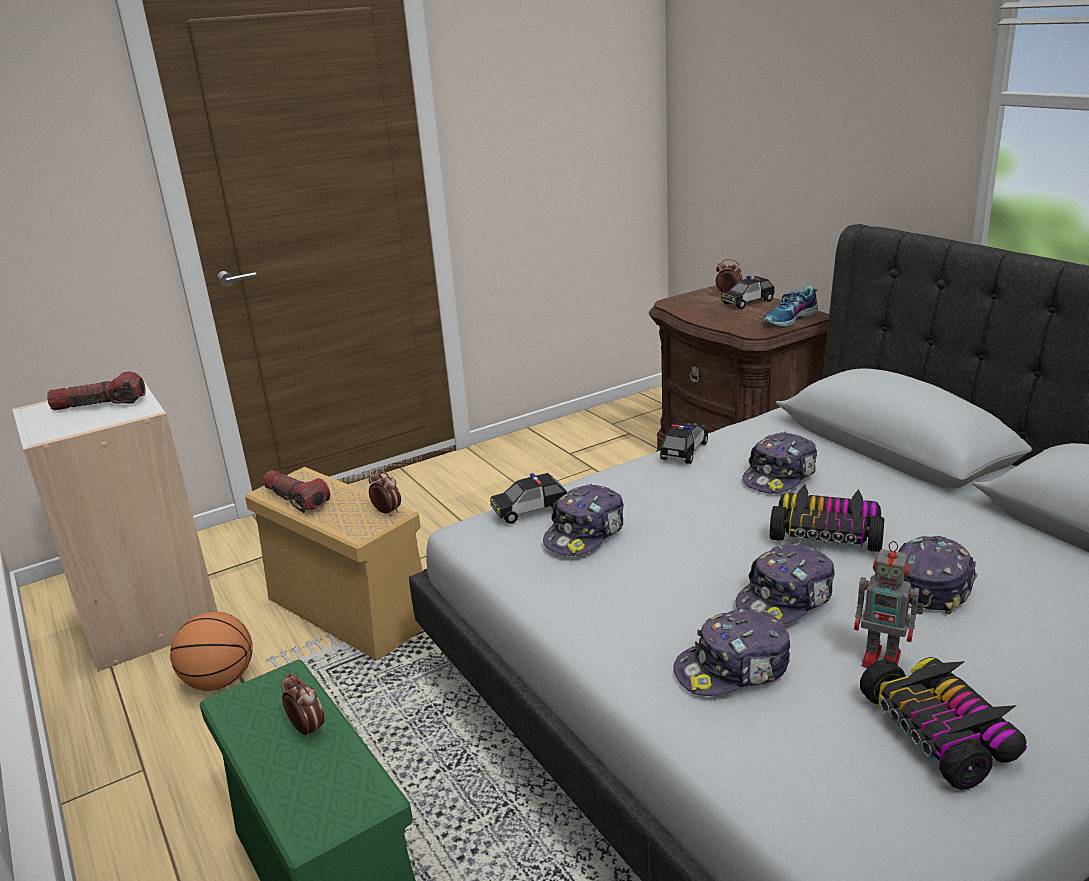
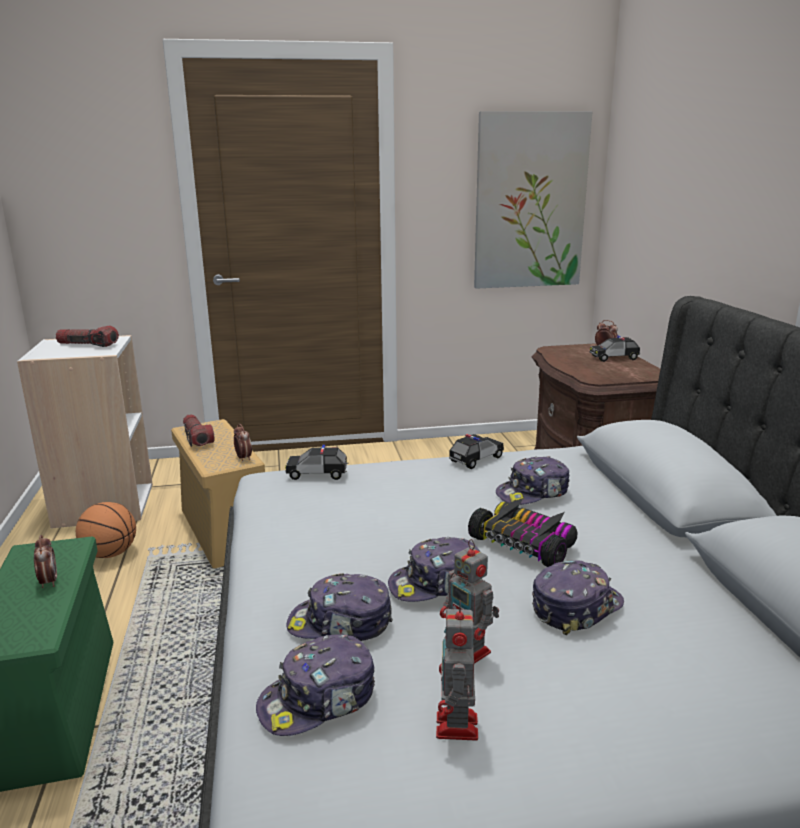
camera: 20 degrees right, 5 degrees down
(585, 533) = (336, 498): cap -> cap (319, 700)
(591, 123) = (530, 201): none -> picture
(790, 319) = (635, 375): shoe -> none
(942, 732) = (457, 728): toy car -> toy robot

